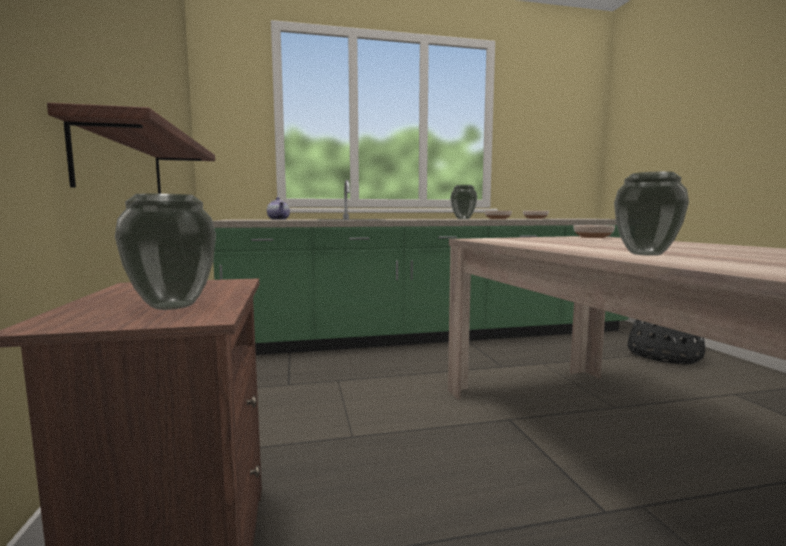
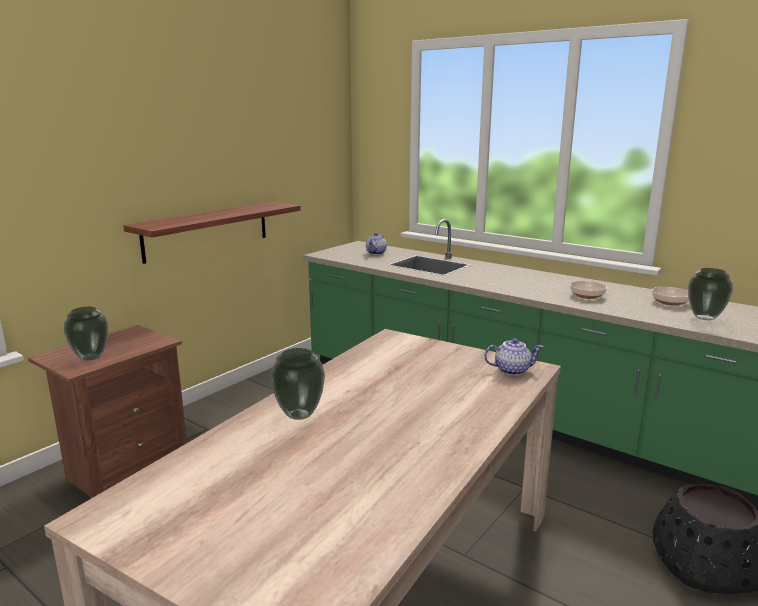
camera: 50 degrees right, 10 degrees up
(462, 219) = (544, 286): vase -> vase (704, 317)
(592, 237) = (512, 370): bowl -> teapot

